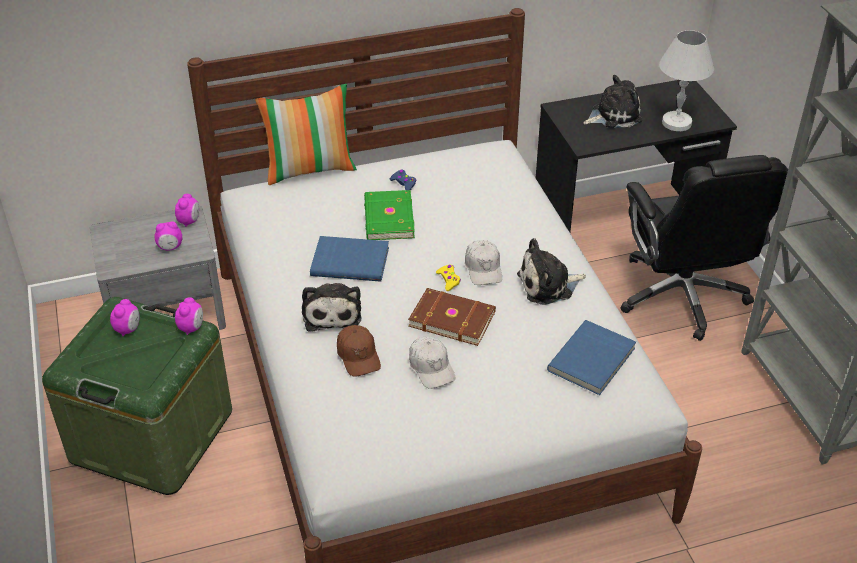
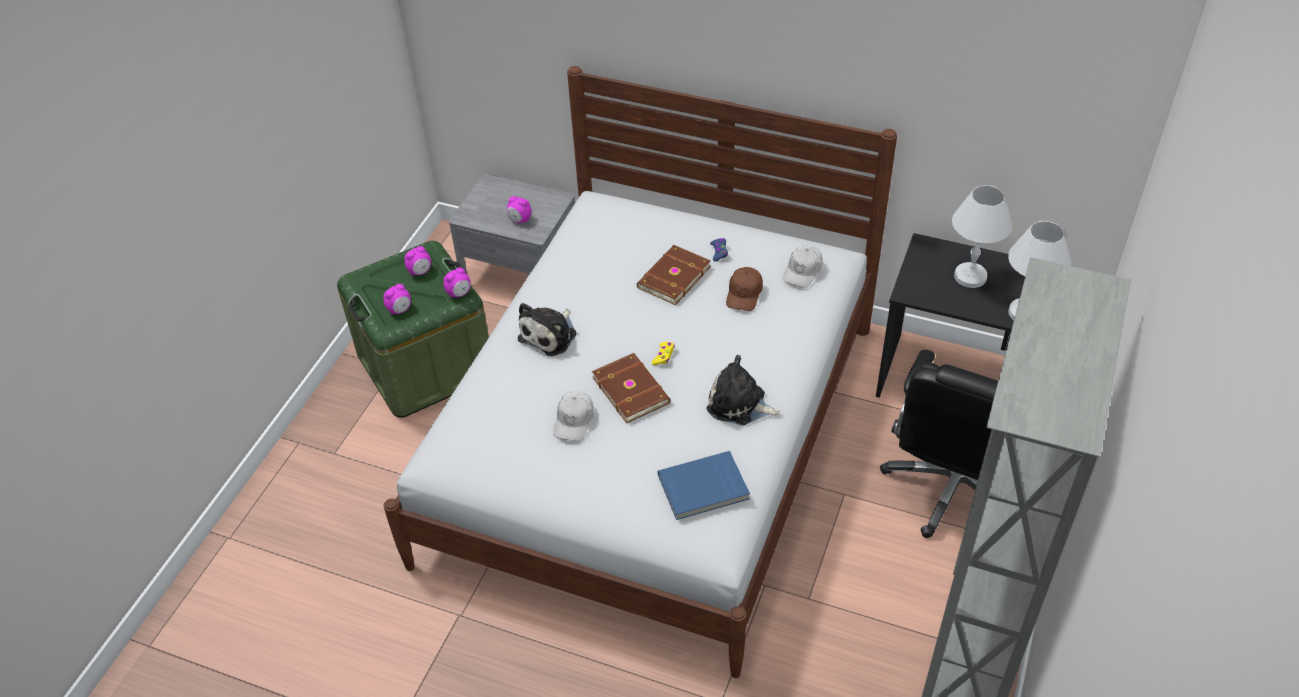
camera: 40 degrees right, 5 degrees up
(189, 221) = (553, 204): alarm clock -> alarm clock (400, 310)
(310, 169) = (662, 203): pillow -> none
(350, 260) = (607, 299): blue book -> none
(358, 356) = (532, 380): brown cap -> brown cap (744, 294)
(387, 218) = (672, 277): green book -> brown book
(483, 268) = (701, 361): white cap -> white cap (803, 271)
(613, 115) = (970, 276): plush toy -> white table lamp

